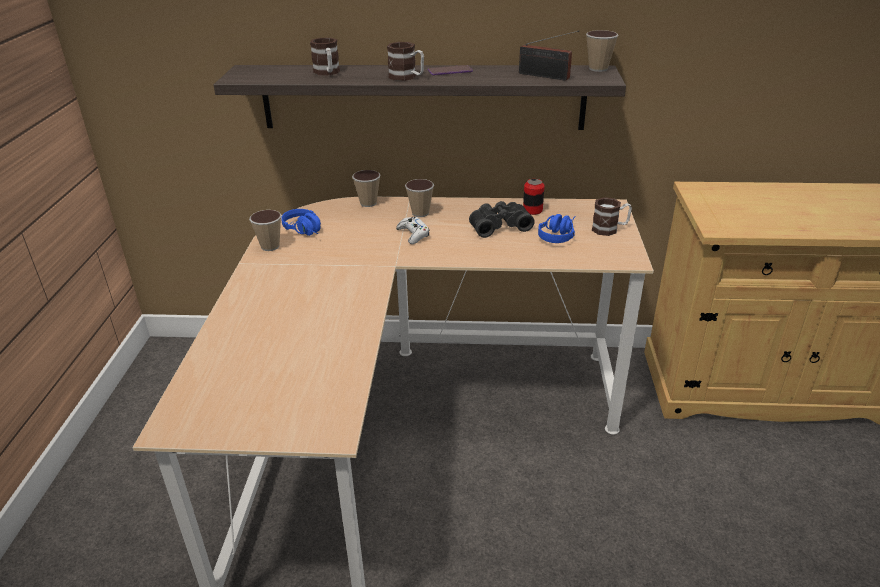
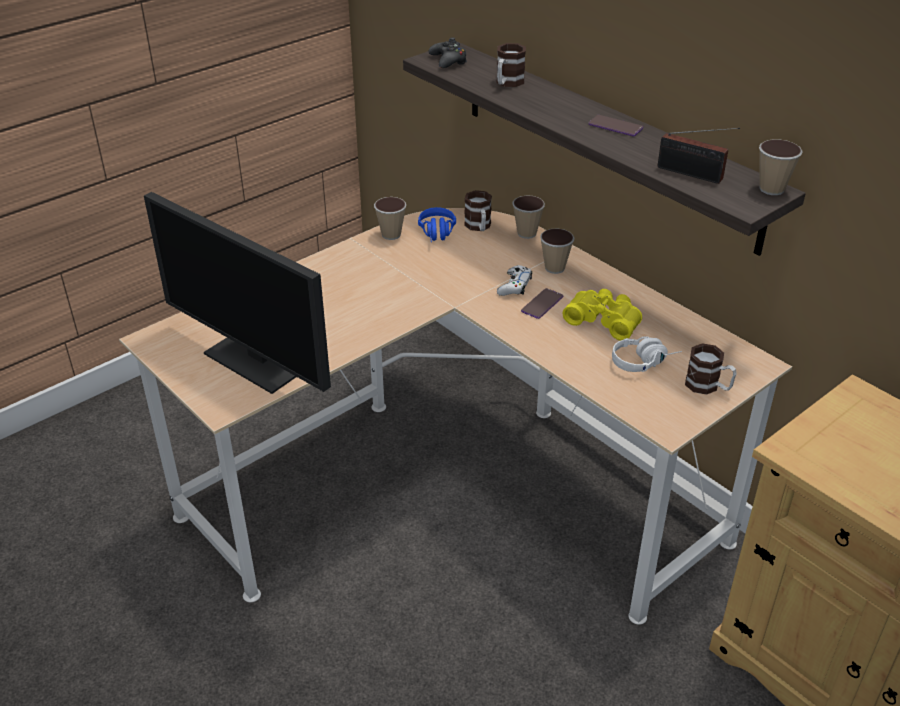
camera: 45 degrees right, 5 degrees up
(254, 75) = (448, 61): none -> black game controller
(305, 378) = (260, 359): none -> monitor
(407, 77) = (561, 118): mug -> mug (479, 227)
(448, 236) = (542, 304): none -> phone
(499, 225) = (604, 320): black binoculars -> yellow binoculars
(532, 210) = (665, 323): can -> none
(546, 76) = (693, 174): radio -> radio turned 45 degrees counterclockwise
(558, 234) = (644, 361): blue headphones -> white headphones

